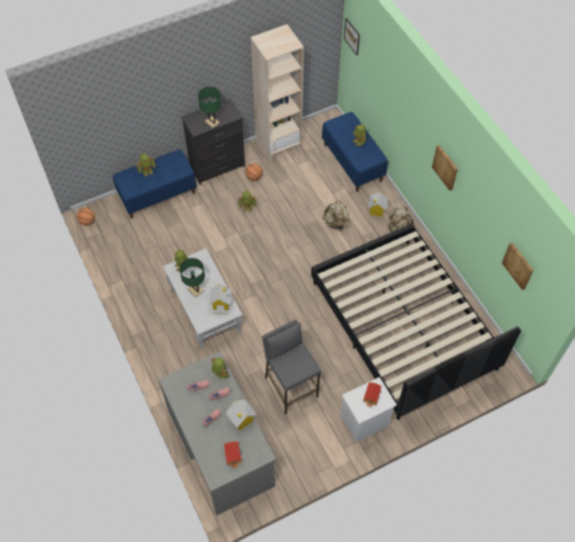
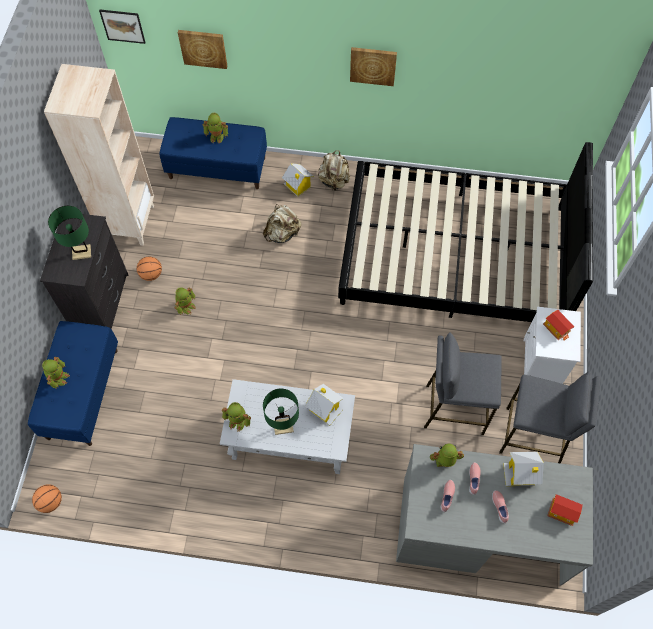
camera: 55 degrees left, 5 degrees up
(306, 444) = (532, 437): none -> grey stool
(518, 265) = (538, 88): picture -> picture (203, 48)

